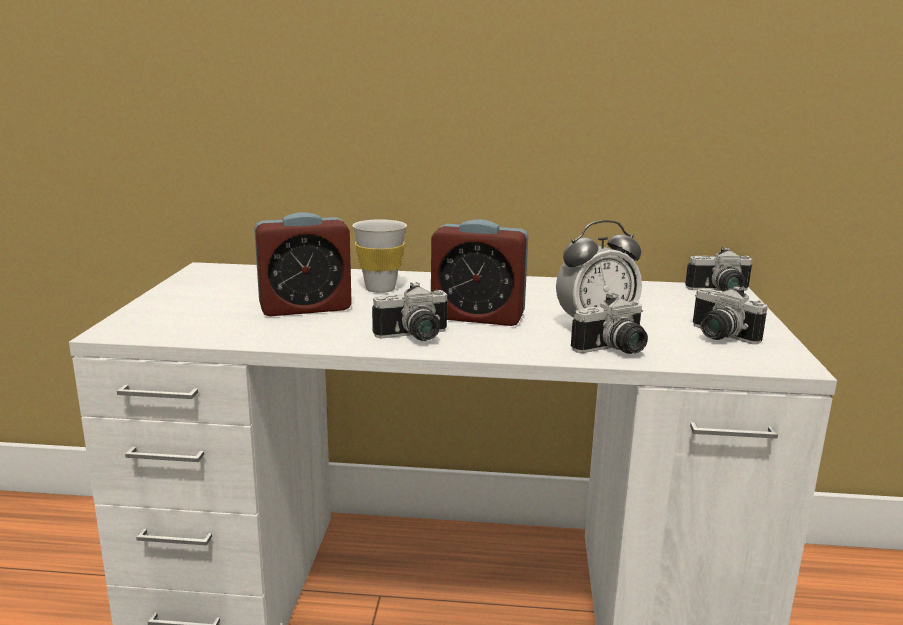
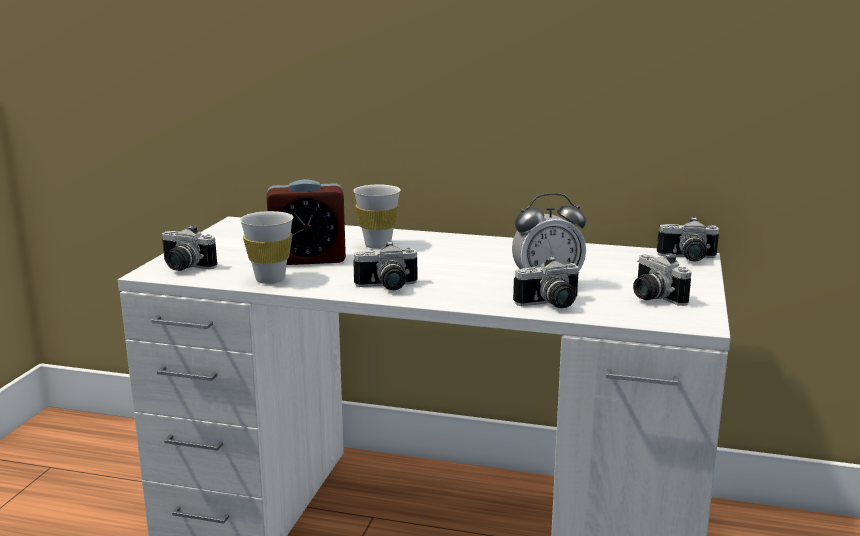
camera: 10 degrees right, 0 degrees up
(153, 323) = (183, 267): none -> camera
(268, 334) = (270, 279): none -> white cup
(477, 316) = (449, 272): alarm clock -> none

